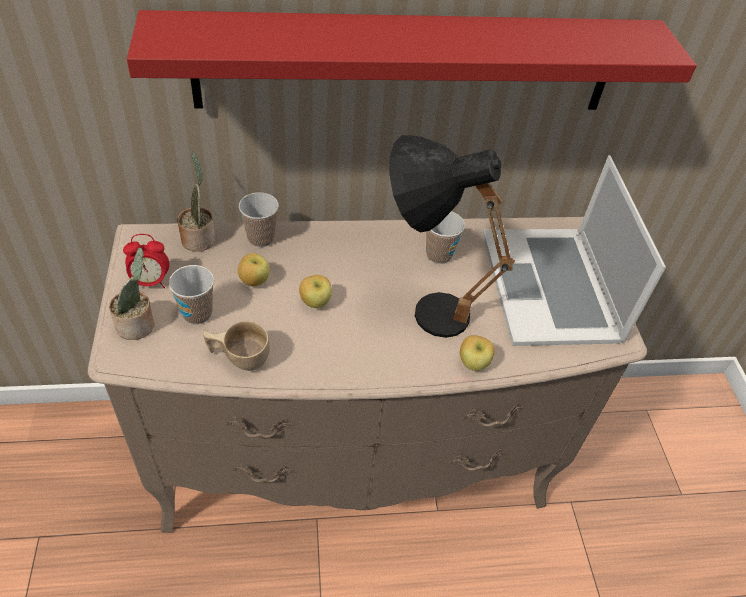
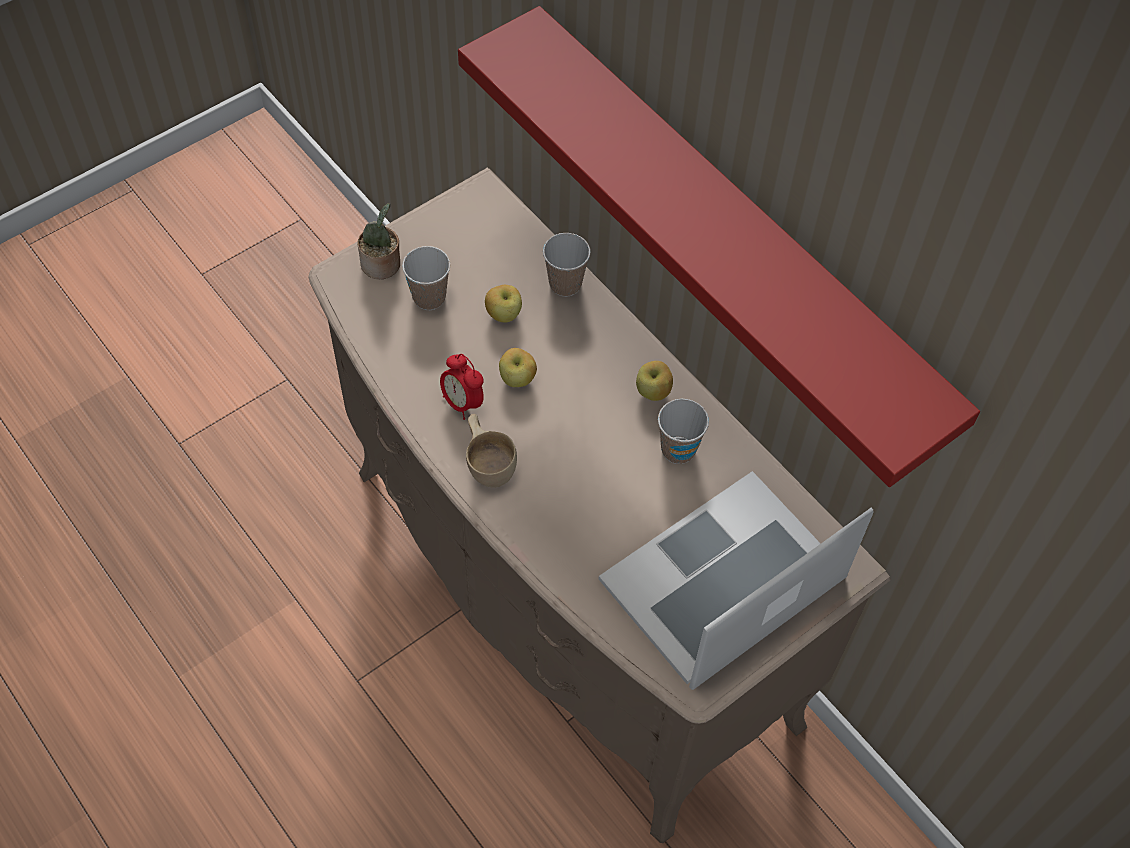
camera: 60 degrees right, 10 degrees up
(150, 282) = (437, 239): alarm clock -> alarm clock (462, 402)
(199, 238) = (522, 237): potted plant -> none
(238, 357) = (404, 360): beige cup -> beige cup (489, 463)
(422, 306) = (588, 472): black table lamp -> none
(473, 364) = (545, 554): apple -> apple (653, 392)

